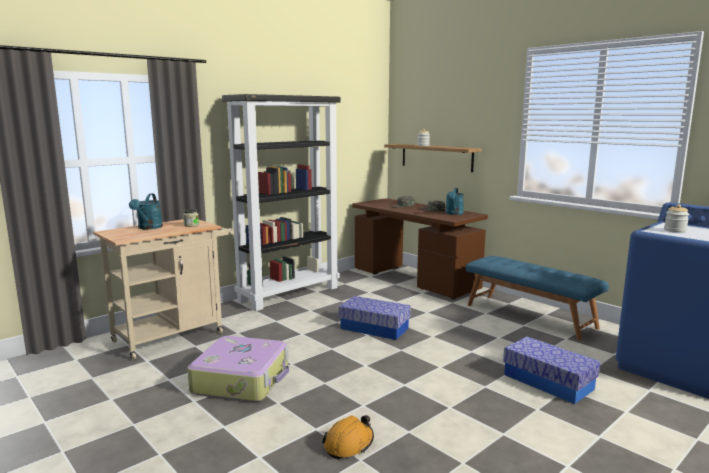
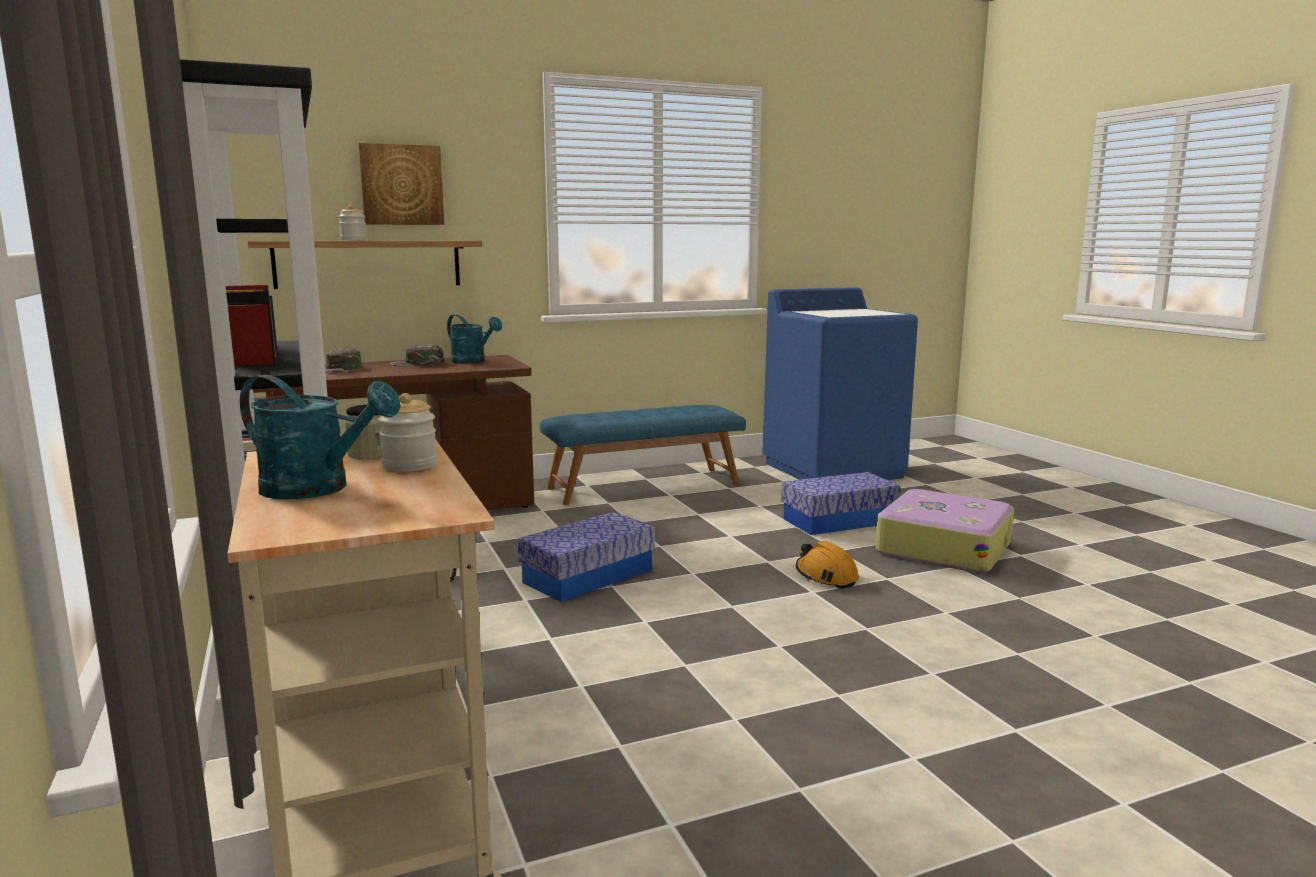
camera: 70 degrees left, 0 degrees up
(242, 380) = (727, 723): suitcase -> suitcase (943, 547)
(349, 444) = (977, 655): orange hard hat -> orange hard hat (826, 576)
(453, 118) = (402, 185): none -> picture
(675, 231) = (835, 313): jar -> jar (409, 465)

